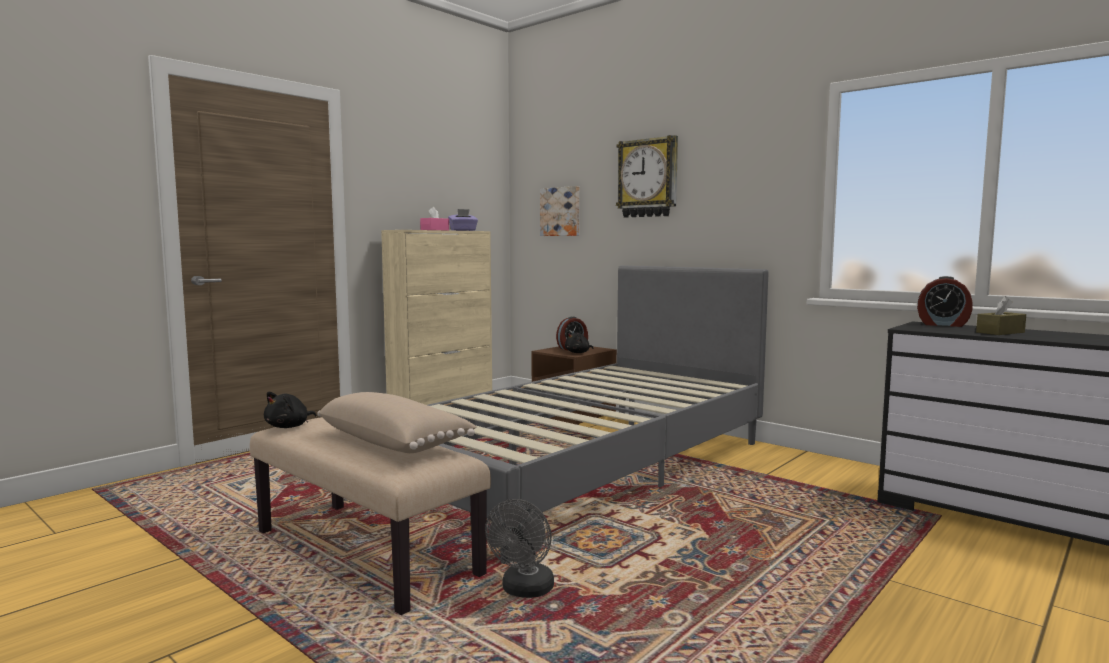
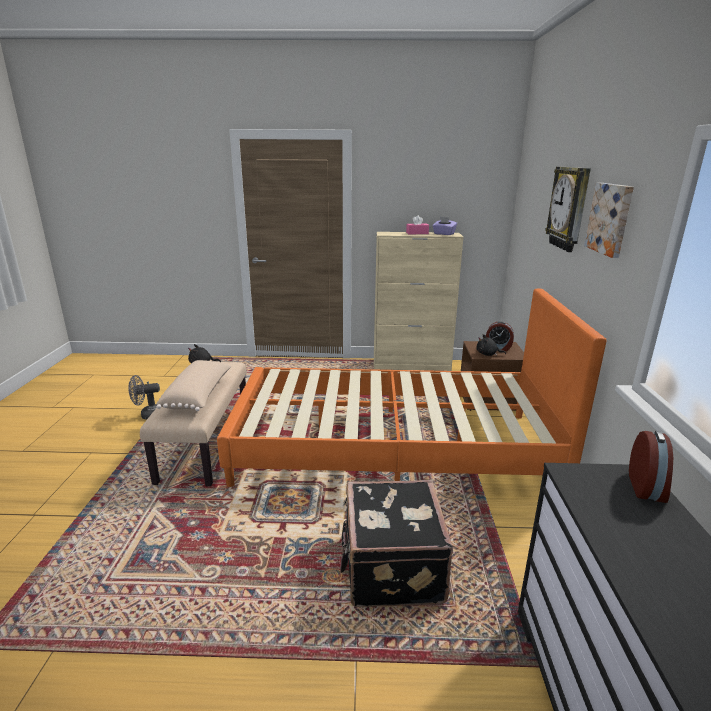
camera: 50 degrees right, 15 degrees up
(525, 591) = (204, 506): grey fan -> grey fan (148, 415)
(561, 211) = (530, 224): picture -> picture (611, 218)
(583, 468) = (393, 447): grey bed -> orange bed
(775, 527) = (390, 567): none -> black suitcase
(943, 324) = (647, 488): alarm clock -> alarm clock turned 150 degrees counterclockwise
(1000, 332) = (640, 536): brown tissue box -> none

